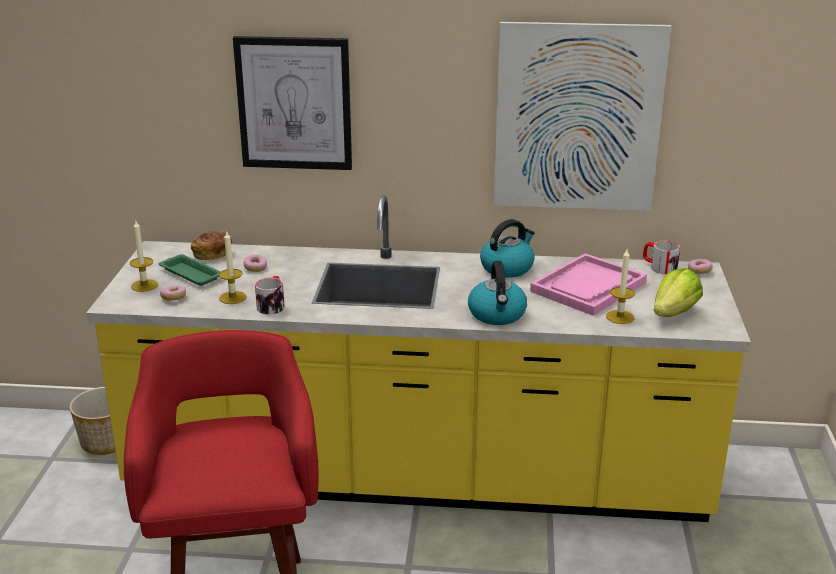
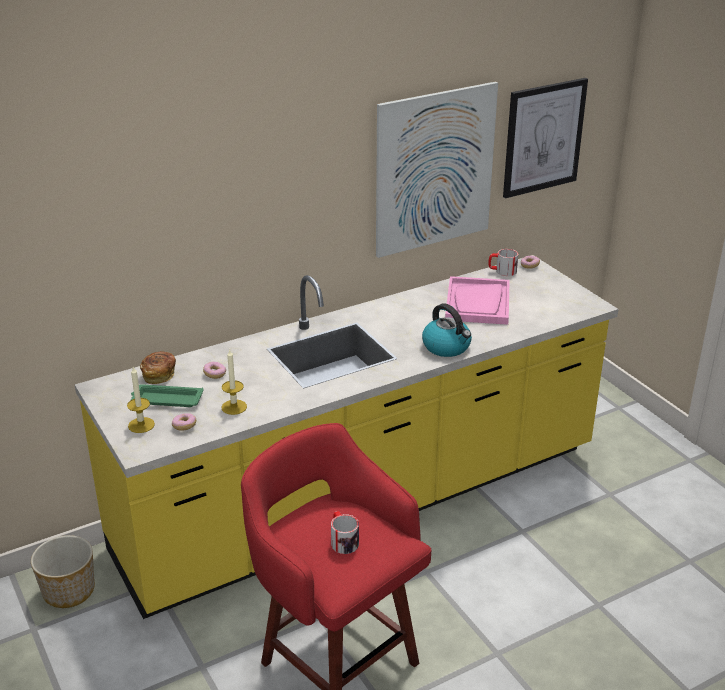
camera: 35 degrees left, 5 degrees up
(272, 305) = (275, 401): mug -> mug (343, 540)
(294, 103) = (210, 214): picture -> picture (543, 137)
(507, 267) = (405, 306): kettle -> none
(620, 317) = (525, 319): candle -> none
(673, 313) = (552, 304): lettuce -> none

